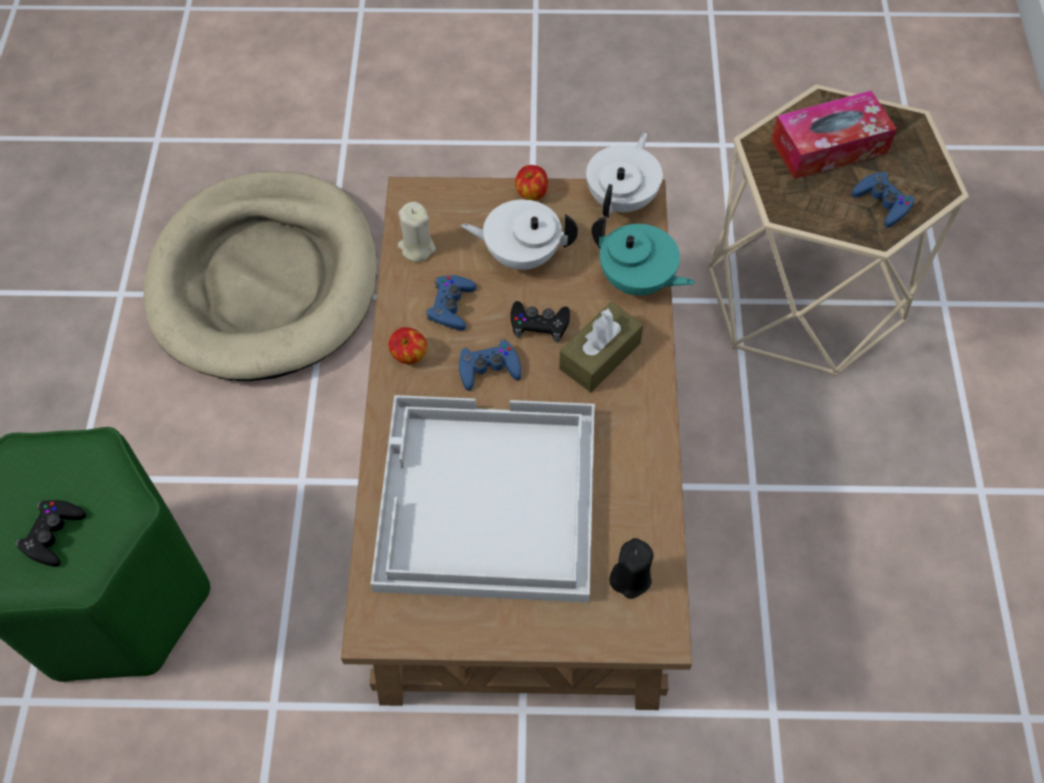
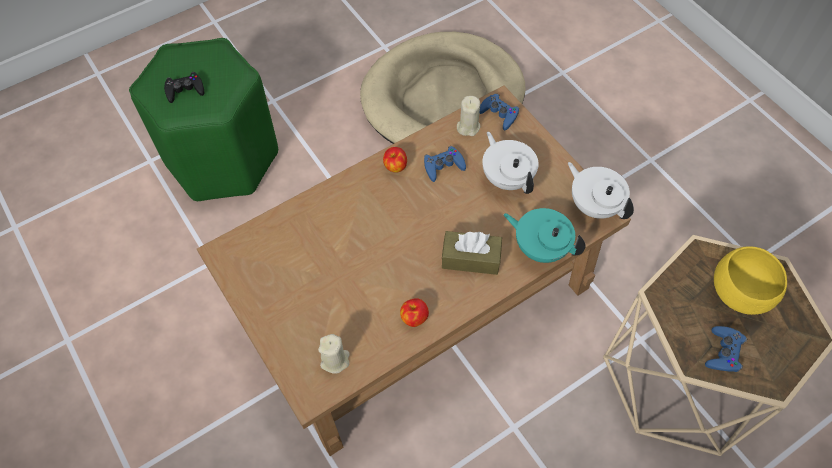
camera: 55 degrees right, 0 degrees up
(485, 501) = (332, 258): white tray -> none
(488, 368) = (417, 208): blue game controller -> blue game controller (499, 114)
(531, 193) = (554, 157): apple -> apple (414, 318)
(539, 324) = (467, 215): black game controller -> none
(623, 199) = (594, 205): white teapot -> white teapot turned 120 degrees counterclockwise
(630, 578) = (335, 360): black candle -> beige candle
(637, 281) = (540, 247): turquoise teapot -> turquoise teapot turned 120 degrees clockwise
(829, 146) = (740, 293): tissue box -> yellow bowl

